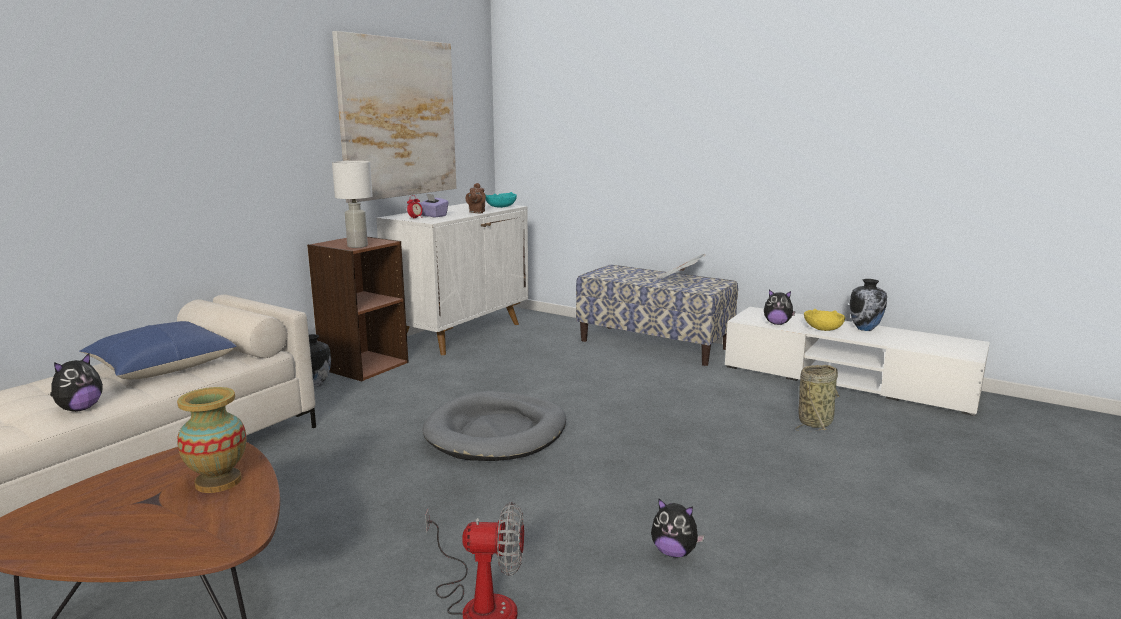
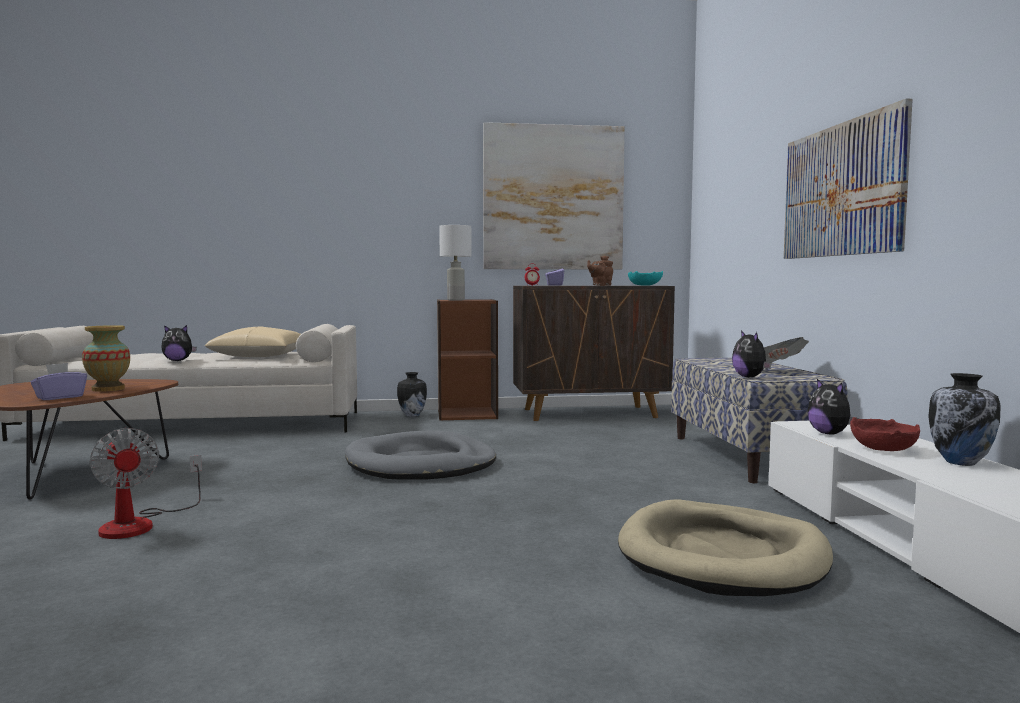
camera: 50 degrees right, 10 degrees down
(162, 366) = (259, 356): blue pillow -> beige pillow
(229, 518) = (60, 397): none -> purple tissue box
(461, 333) = (590, 413): white cabinet -> brown cabinet
(674, 552) = (284, 559): plush toy -> plush toy (750, 377)
(723, 146) = (841, 190): none -> picture
(816, 422) = (722, 556): basket -> beige dog bed
(823, 328) = (883, 449): yellow bowl -> red bowl

